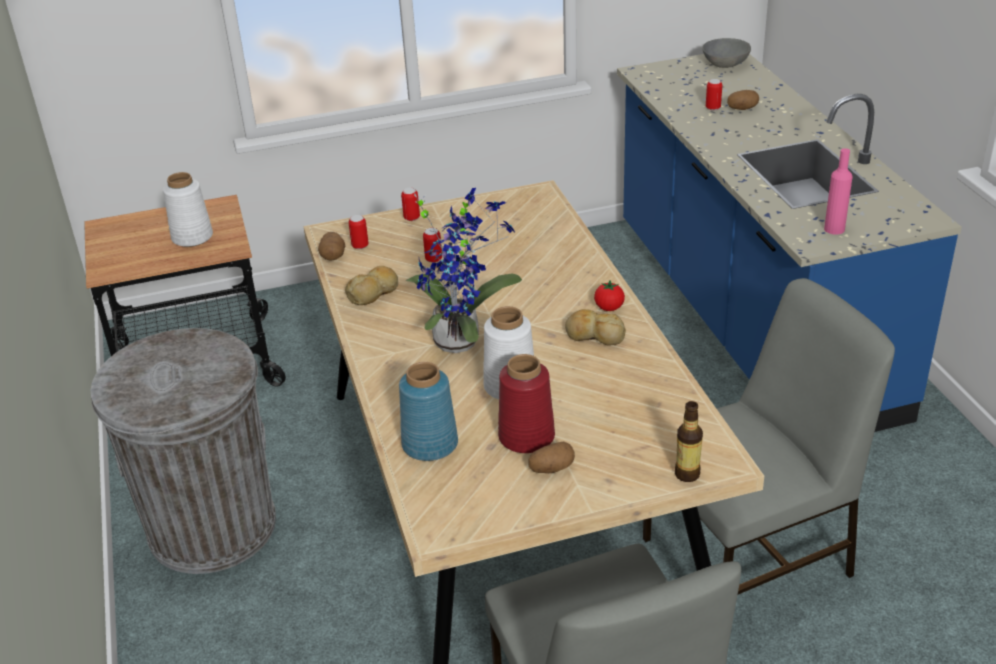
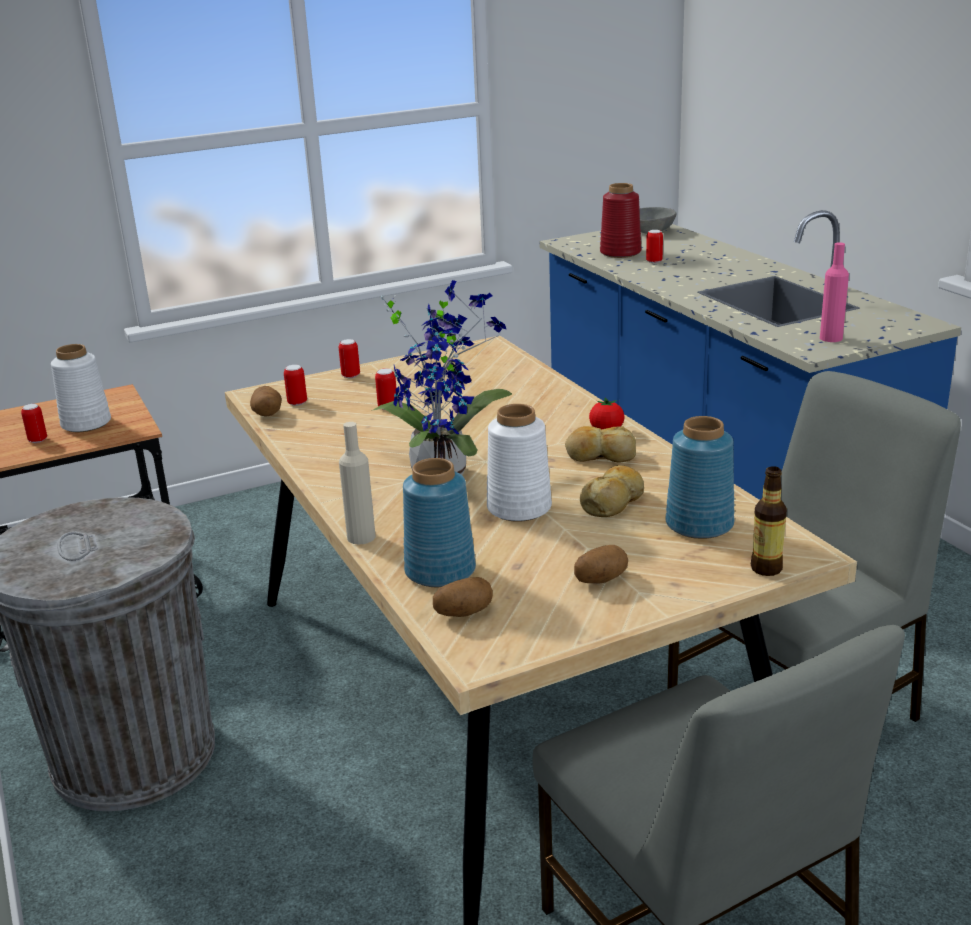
camera: 10 degrees left, 10 degrees down
(151, 252) = (38, 440): none -> can
(374, 292) = (326, 440): bread -> bread (613, 501)
(378, 402) = (361, 537): none -> beige bottle
(526, 436) = (556, 552): red vase -> red vase (619, 253)
(650, 422) = (700, 525): none -> blue vase
(742, 108) = (685, 260): potato -> potato (464, 612)

